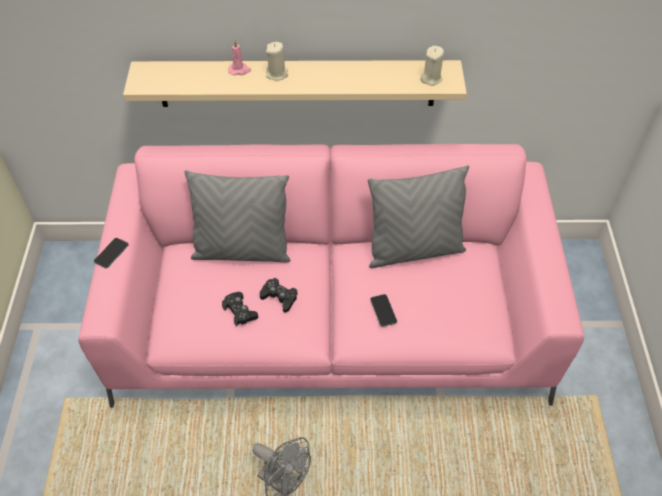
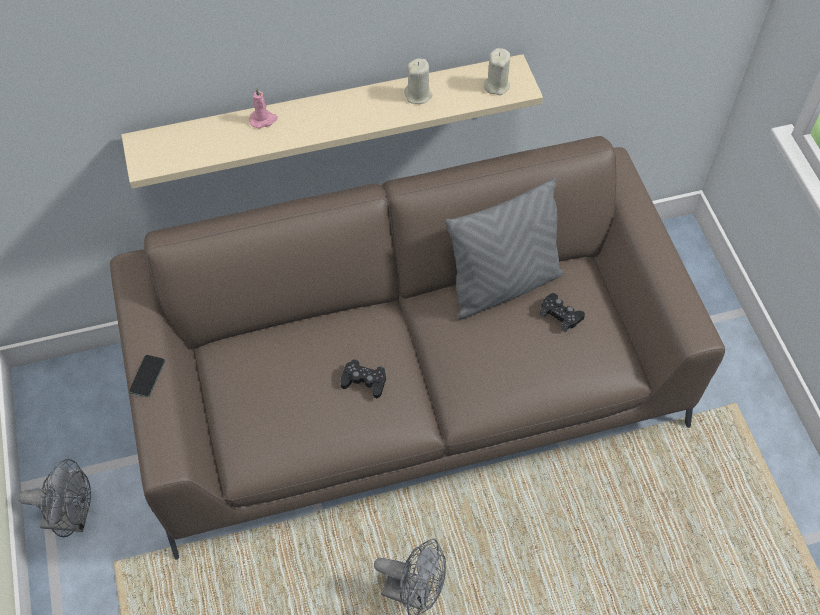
camera: 15 degrees left, 5 degrees up
(48, 358) = (73, 518): none -> grey fan
(240, 311) = (323, 410): black game controller -> black game controller (560, 315)
(242, 251) = (299, 333): grey pillow -> none
(277, 74) = (311, 115): beige candle -> beige candle (418, 95)
(331, 321) = (410, 387): pink sofa -> brown sofa
(383, 310) = (490, 369): phone -> none

